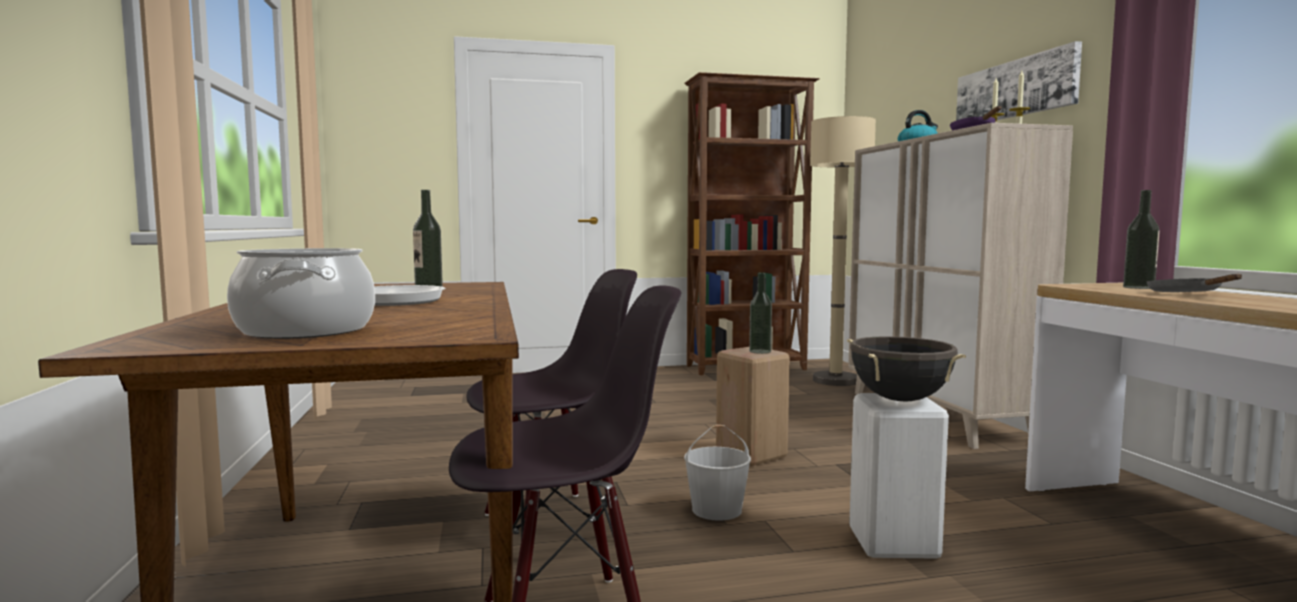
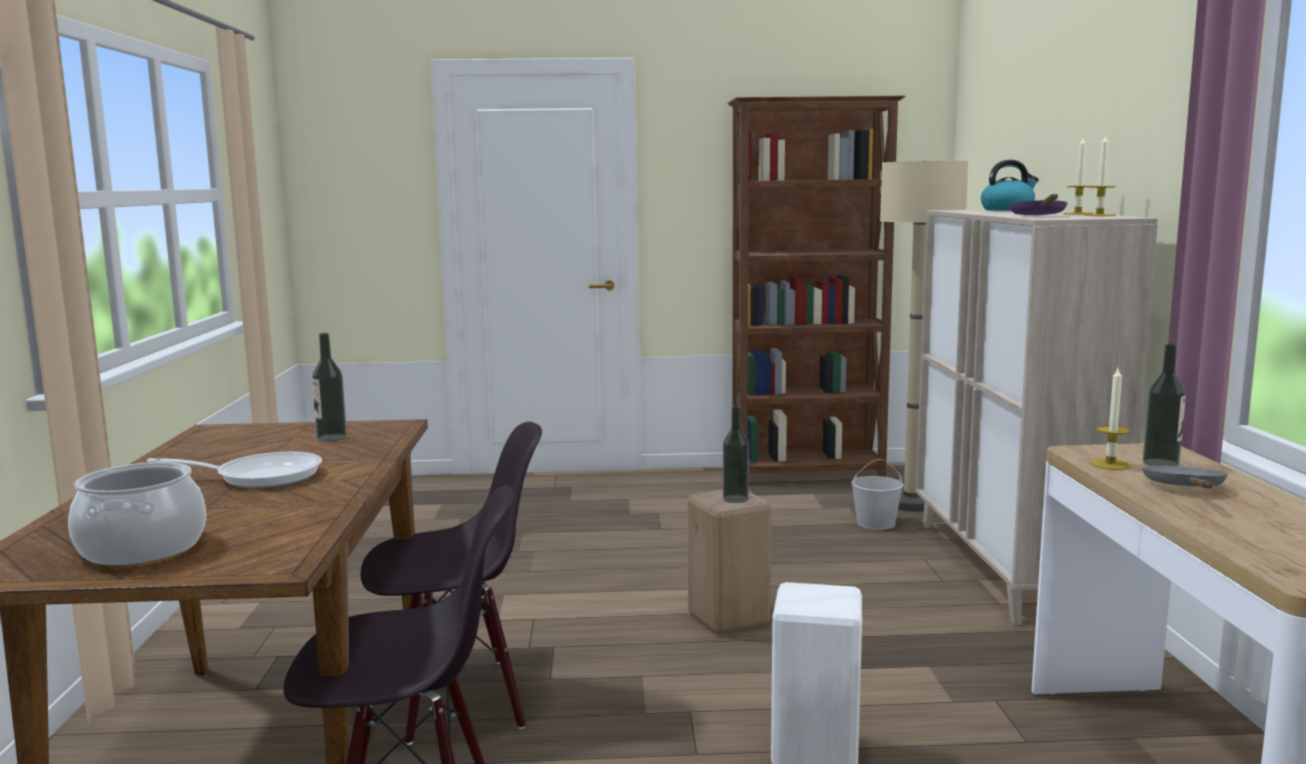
camera: 10 degrees right, 5 degrees up
(717, 509) = (645, 693): white bucket -> white bucket (876, 523)
(900, 399) = (819, 597): black cooking pot -> none
(1015, 89) = (1113, 150): picture -> none
(1104, 288) = (1110, 464): none -> candle

